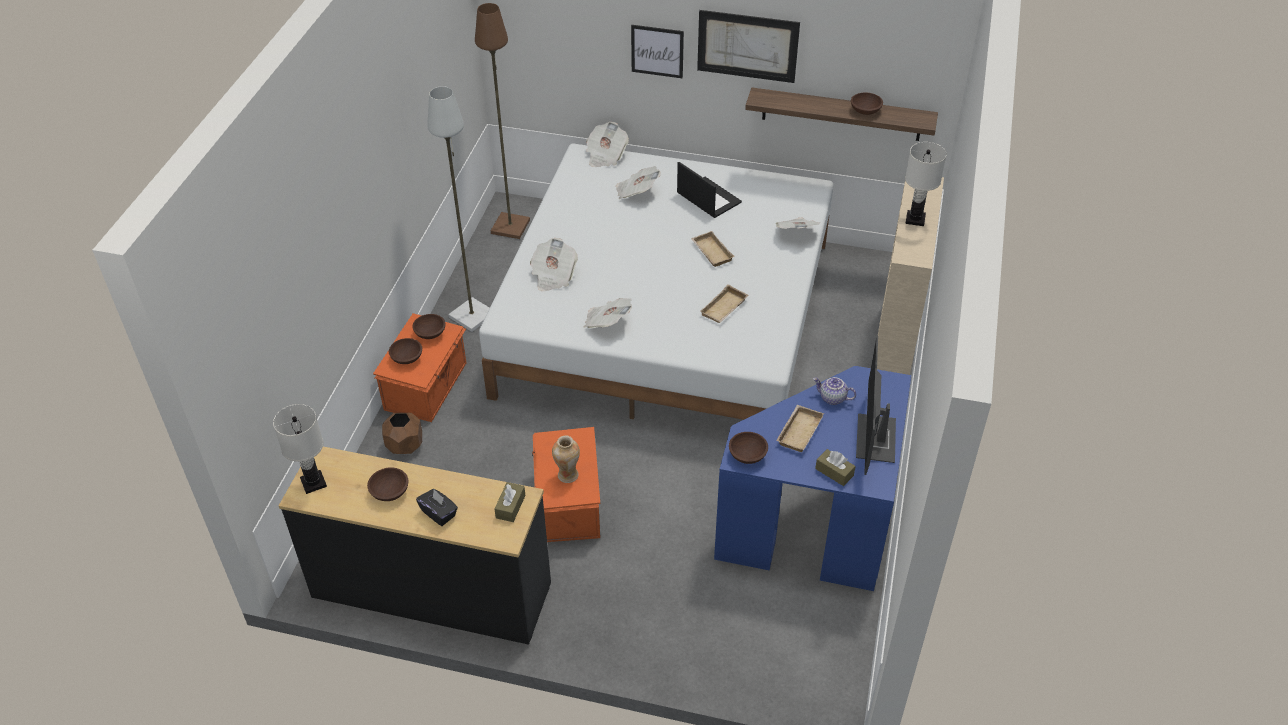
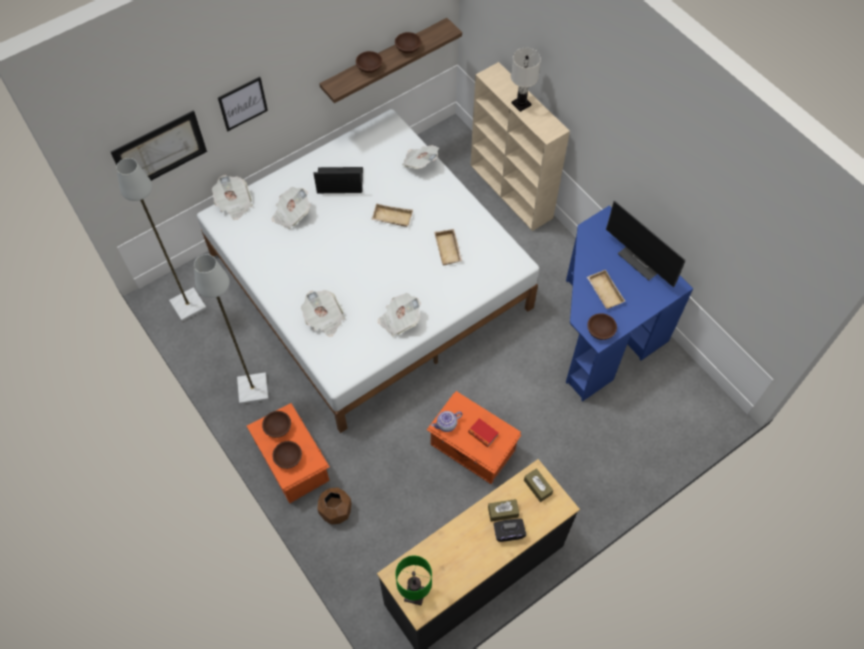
camera: 50 degrees left, 15 degrees up
(313, 482) = (414, 594): white table lamp -> green table lamp
(390, 492) = (464, 550): brown bowl -> brown bowl (369, 67)
(510, 226) = (187, 305): brown floor lamp -> grey floor lamp
(567, 475) = (483, 434): vase -> book
(747, 46) = (310, 56): picture -> picture (160, 151)
(832, 398) = (593, 256): teapot -> teapot (446, 425)
(834, 472) = (649, 299): brown tissue box -> brown tissue box (503, 512)

